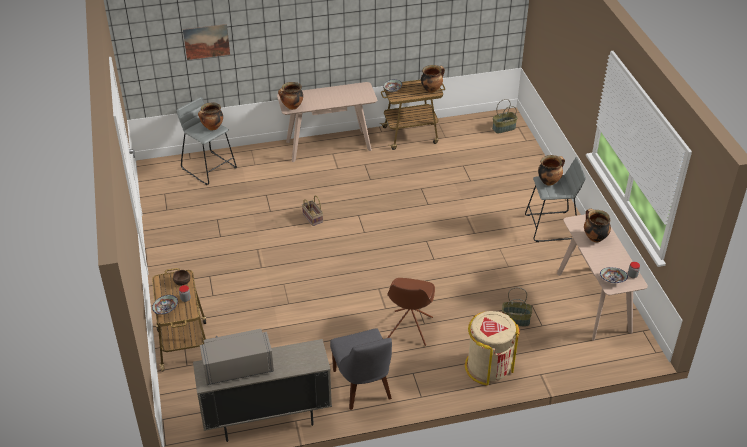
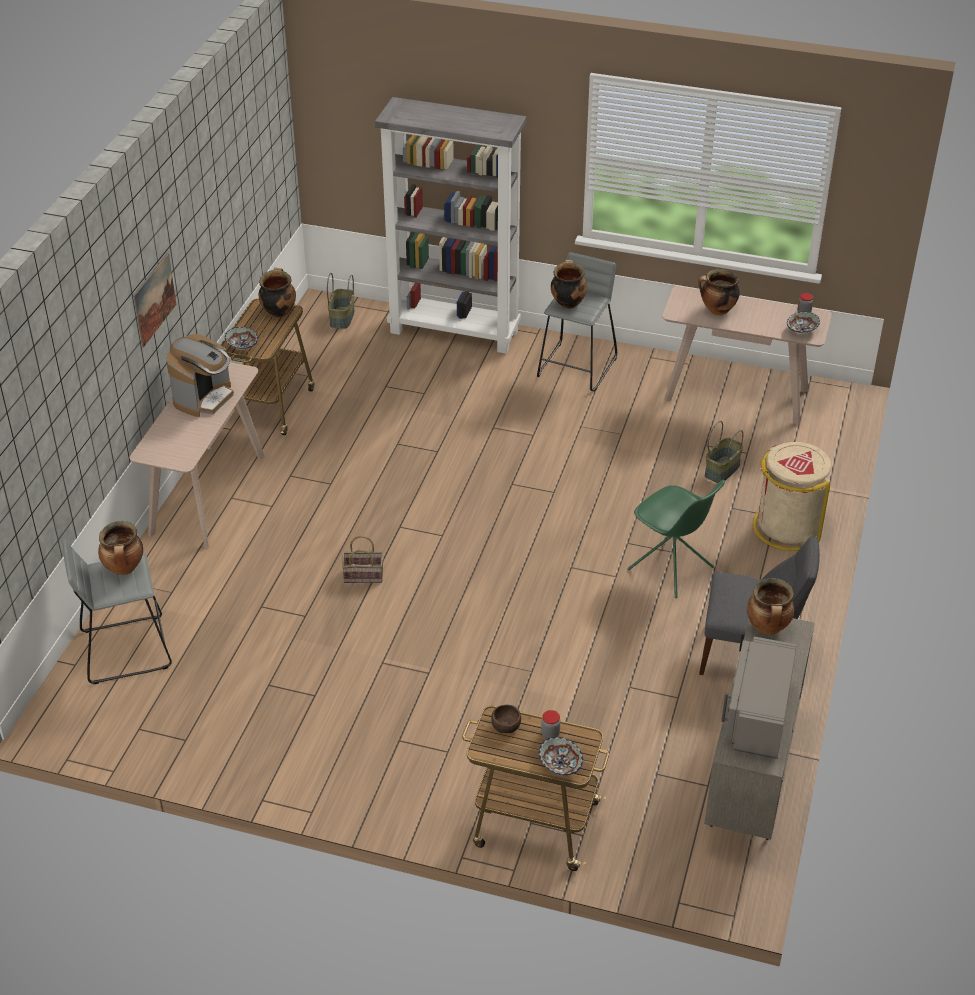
camera: 60 degrees left, 0 degrees up
(206, 41) = (43, 432): picture -> picture (154, 299)
(292, 107) = (182, 456): cooking pot -> cooking pot (768, 628)
(339, 95) = (204, 398): none -> coffee machine
(409, 329) = (671, 569): brown chair -> green chair
(534, 170) = (455, 331): none -> grey bookcase

